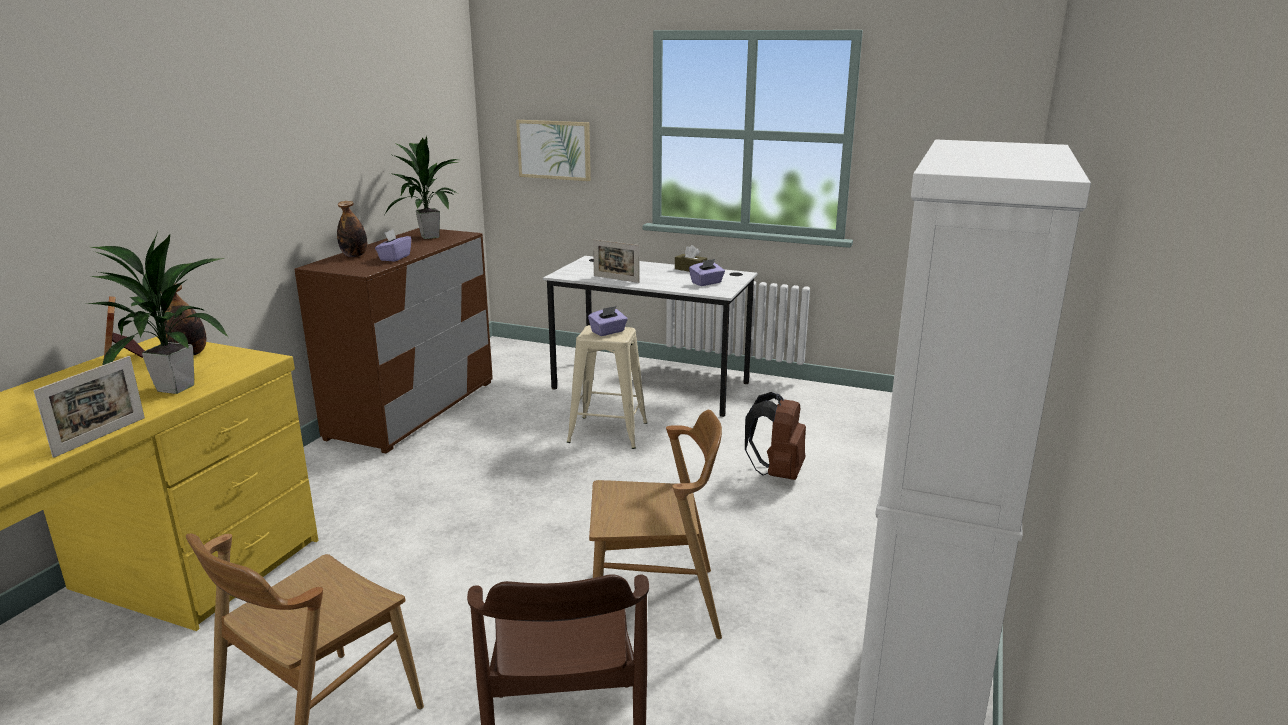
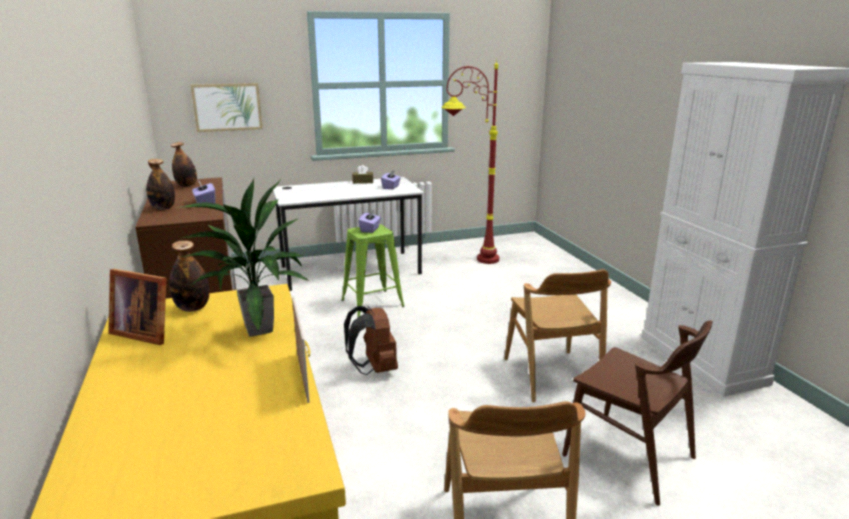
camera: 40 degrees left, 0 degrees up
(430, 236) = (187, 186): potted plant -> bottle
(608, 432) = (373, 303): beige stool -> green stool
(616, 279) = (331, 195): picture frame -> none
(655, 604) = (551, 375): brown chair -> brown chair turned 120 degrees clockwise
(777, 473) = (496, 292): brown backpack -> brown backpack (374, 369)
(819, 417) = (468, 259): none -> red floor lamp

